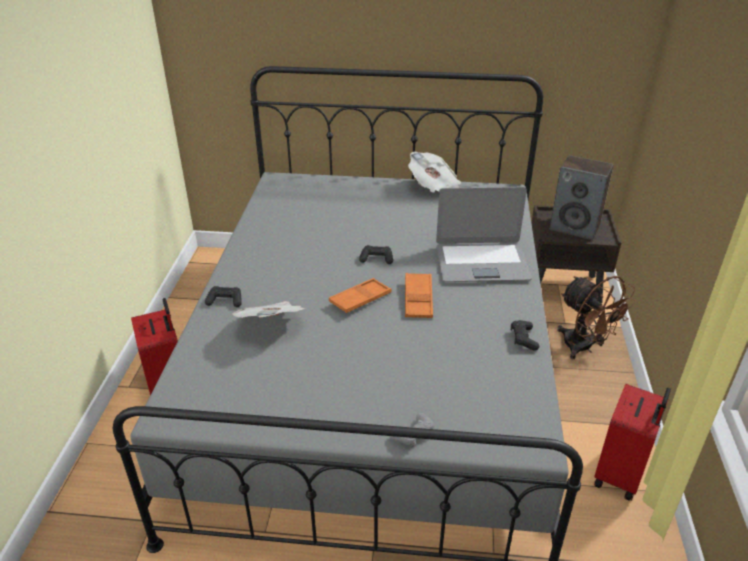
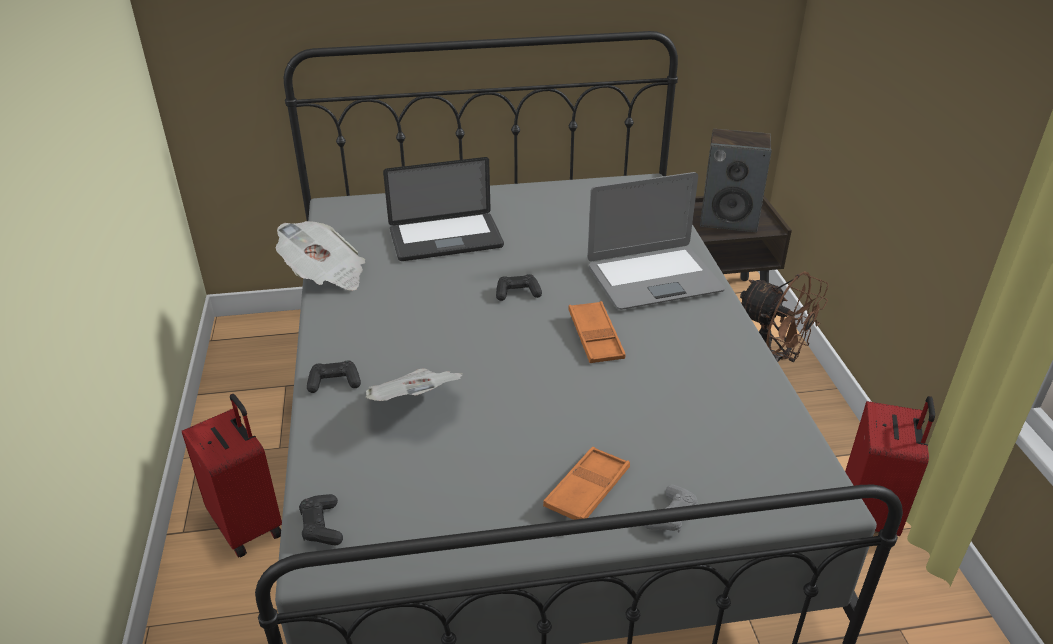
camera: 15 degrees left, 0 degrees up
(343, 213) = (446, 239): none -> laptop
(360, 299) = (520, 349): orange tray -> orange tray (587, 490)
(434, 188) = (551, 191): newspaper -> newspaper (325, 275)
(523, 339) = (748, 366): black game controller -> black game controller (322, 526)

